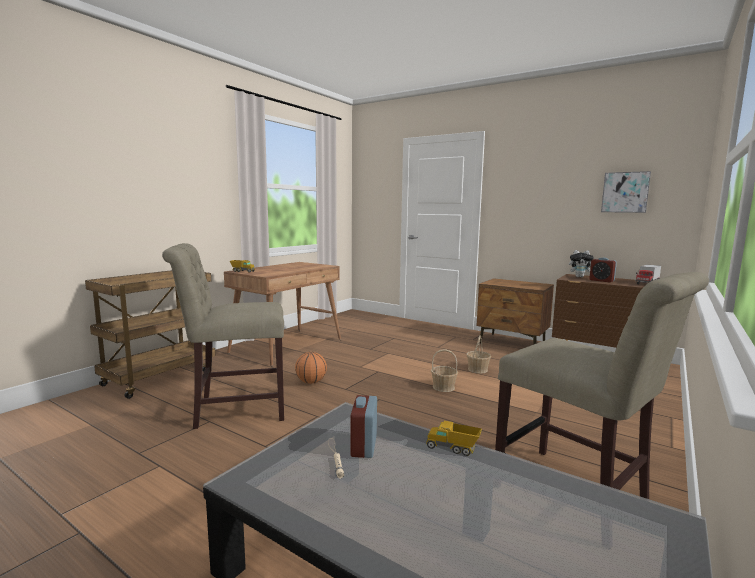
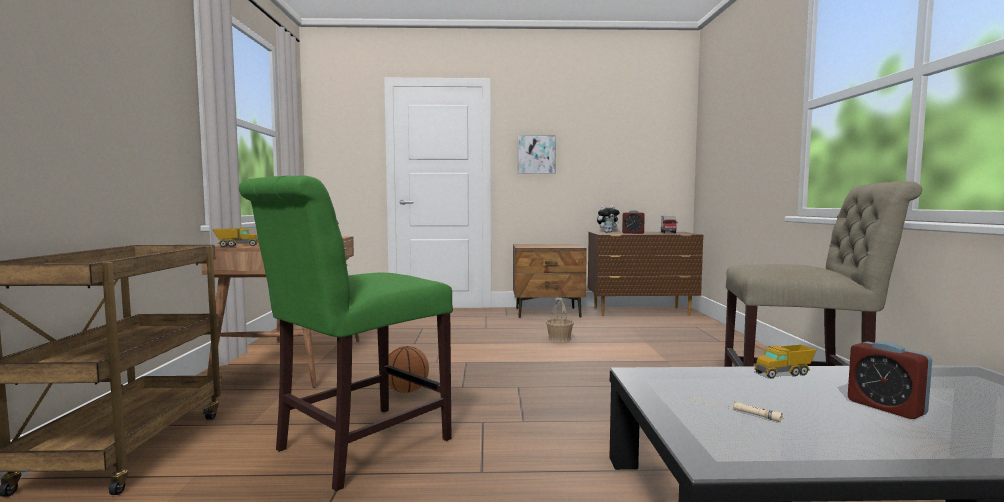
camera: 35 degrees left, 5 degrees down
(235, 408) = (355, 447): beige chair -> green chair
(364, 446) = (726, 393): alarm clock -> alarm clock (886, 407)
(443, 387) = (558, 360): basket -> none
(625, 192) = (634, 149): picture -> picture (536, 154)

